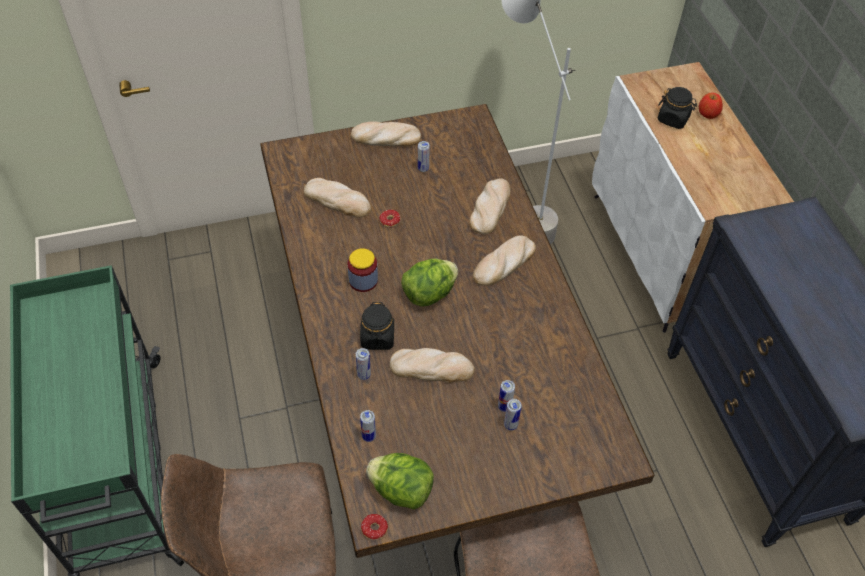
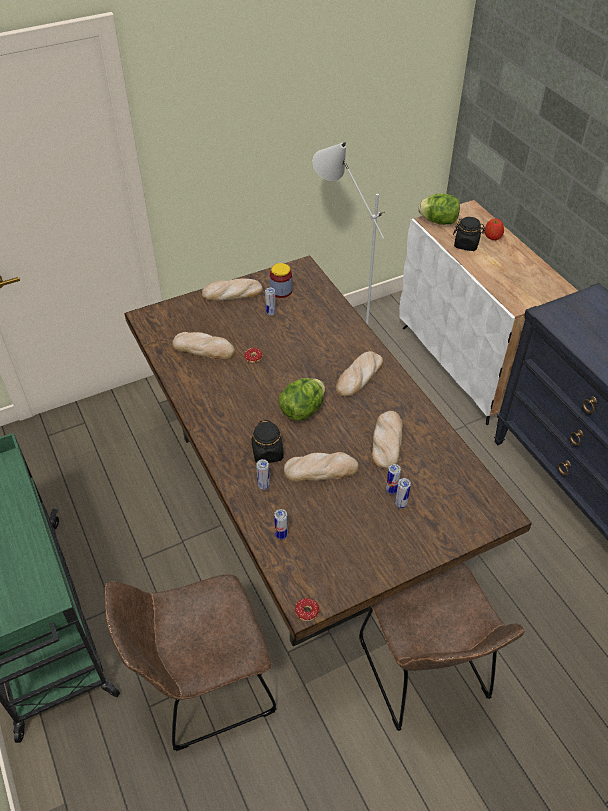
camera: 10 degrees left, 5 degrees down
(363, 280) = (243, 409): jar -> jar (281, 291)
(401, 490) = (322, 574): lettuce -> lettuce (438, 221)
(490, 208) = (335, 335): bread -> bread (387, 441)

